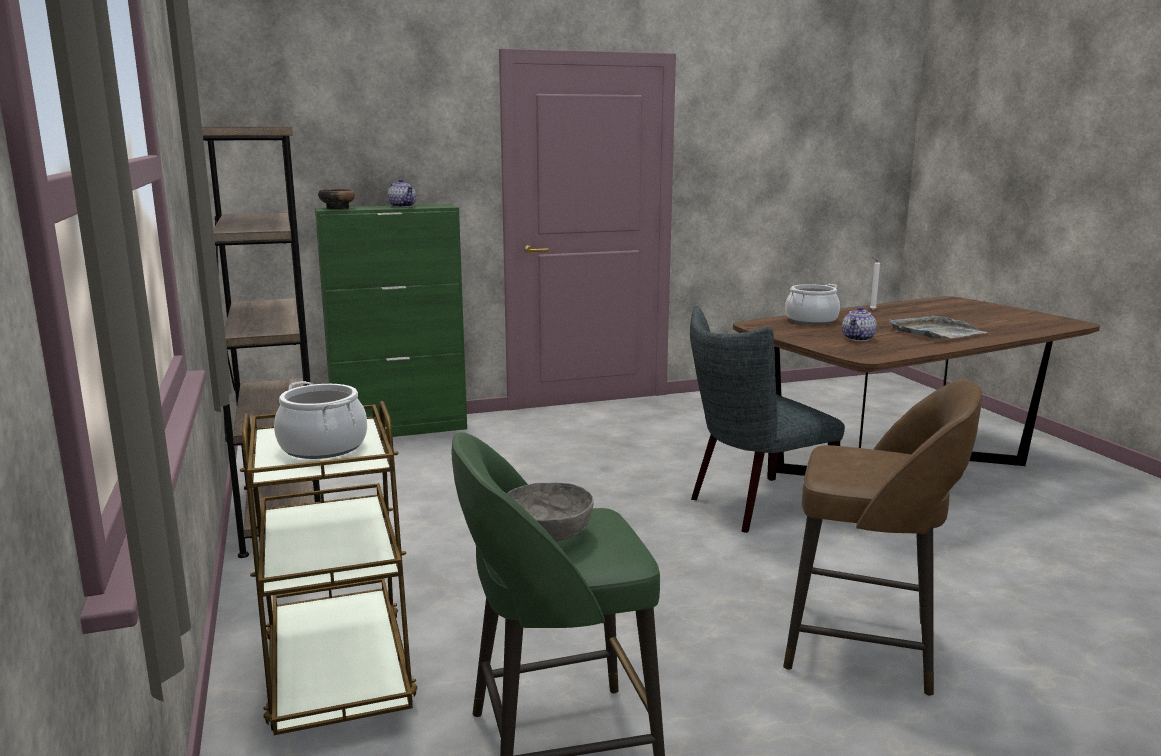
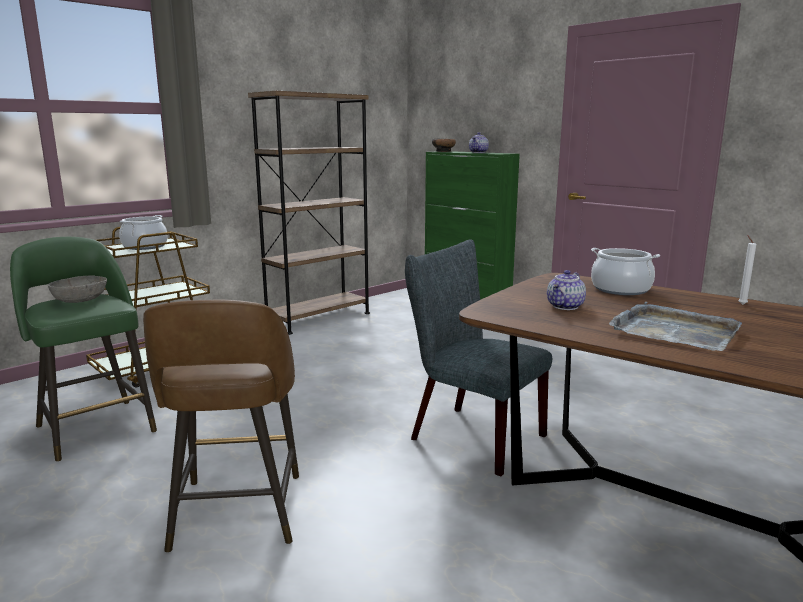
camera: 65 degrees right, 0 degrees up
(858, 339) = (565, 307): teapot -> teapot turned 60 degrees counterclockwise

